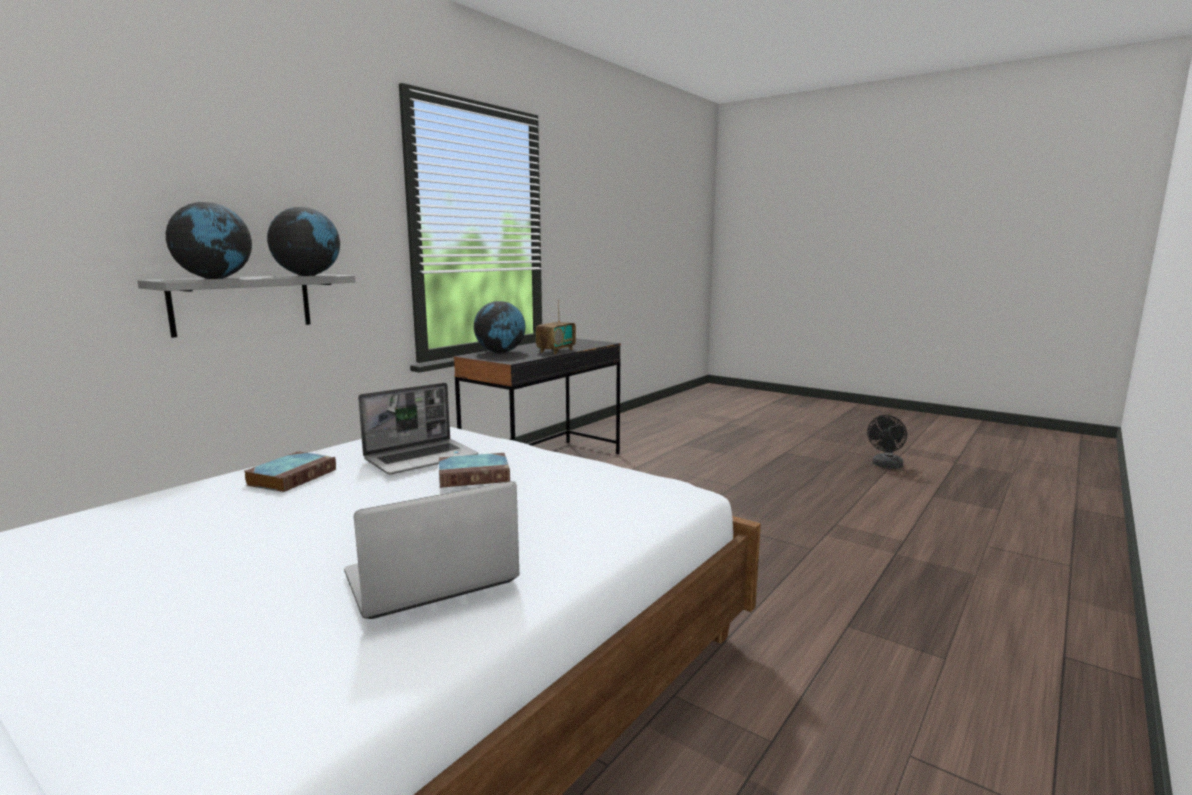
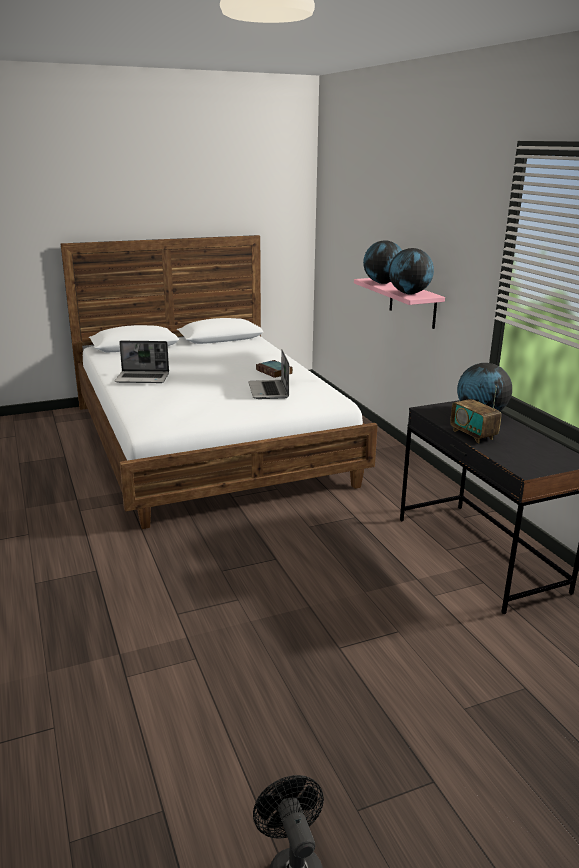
camera: 120 degrees right, 10 degrees up
(242, 303) = (412, 302): grey shelf -> pink shelf
(429, 580) = (143, 378): laptop -> laptop turned 90 degrees clockwise
(475, 476) = (226, 395): book -> none

